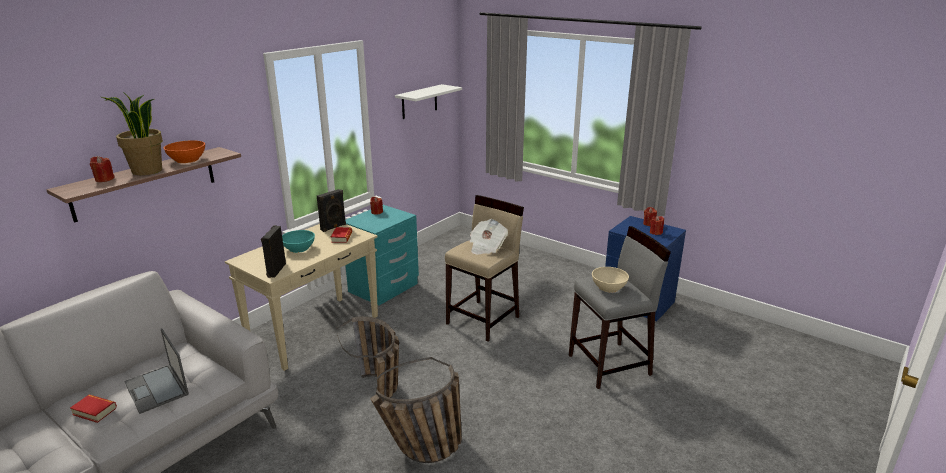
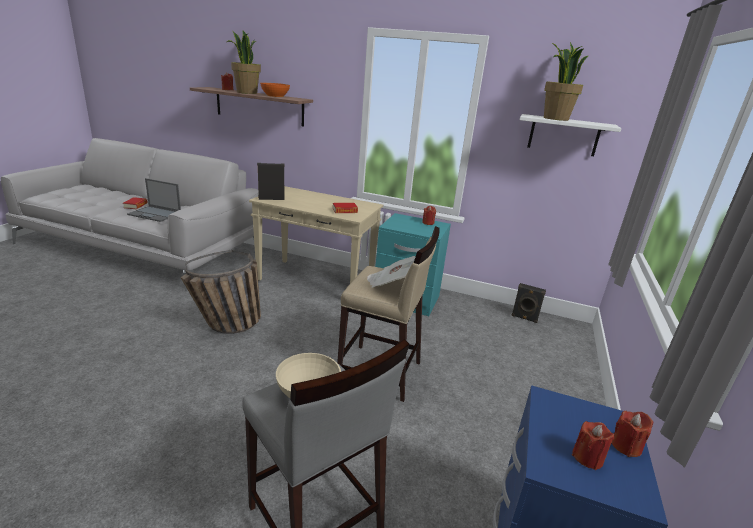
camera: 70 degrees right, 0 degrees up
(157, 389) = (155, 214): laptop -> laptop turned 105 degrees counterclockwise
(298, 248) = (314, 200): turquoise bowl -> none
(333, 227) = (364, 206): black speaker -> black speaker (524, 318)
(422, 453) = (139, 364): basket -> none
(424, 92) = (555, 118): none -> potted plant

